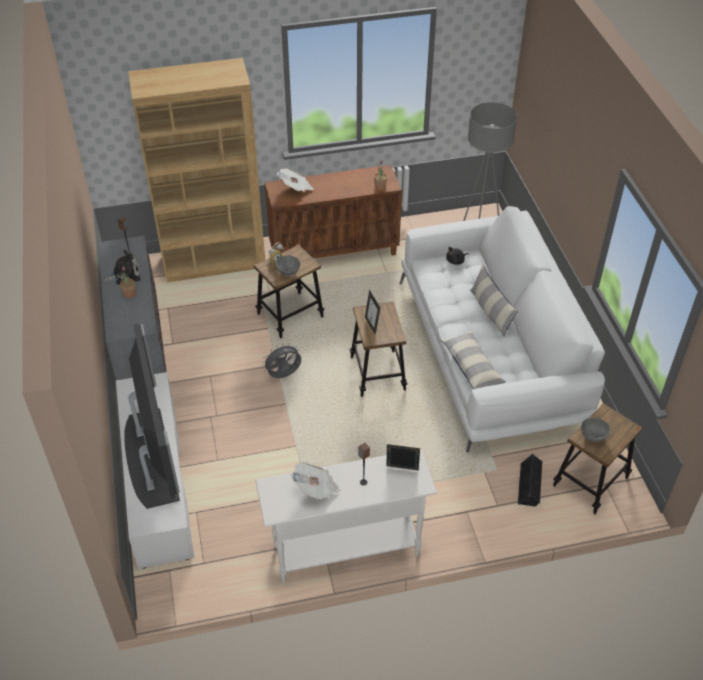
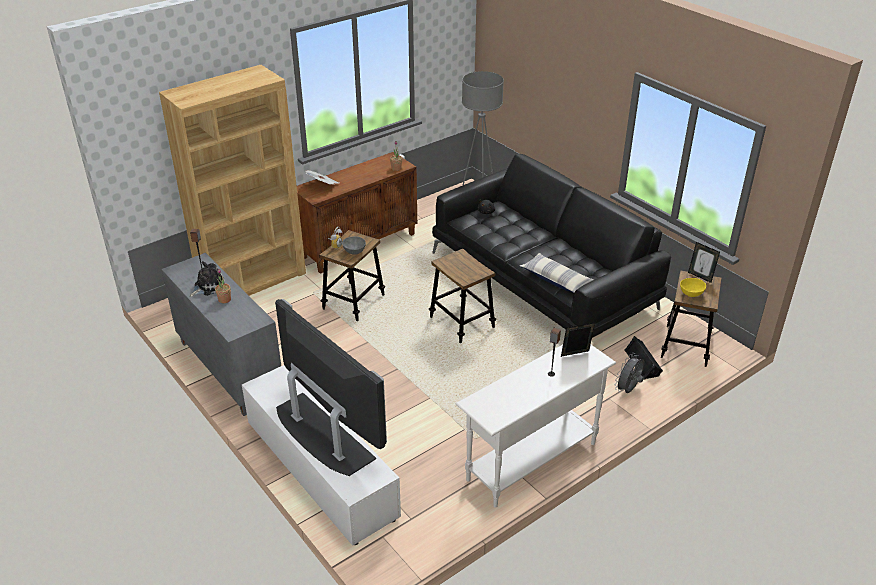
camera: 25 degrees left, 10 degrees down
(284, 376) = (380, 348): grey fan -> grey fan (628, 390)
(316, 488) = (515, 391): newspaper -> none
(372, 325) = (457, 270): picture frame -> picture frame (700, 276)
(490, 311) = (541, 239): pillow -> none
(490, 353) = (542, 281): white sofa -> black sofa
(593, 436) = (692, 294): grey bowl -> yellow bowl

